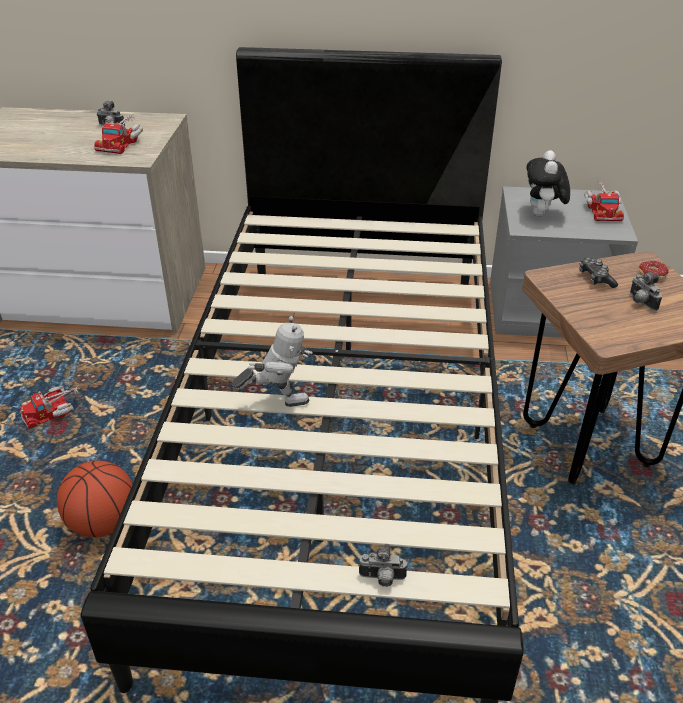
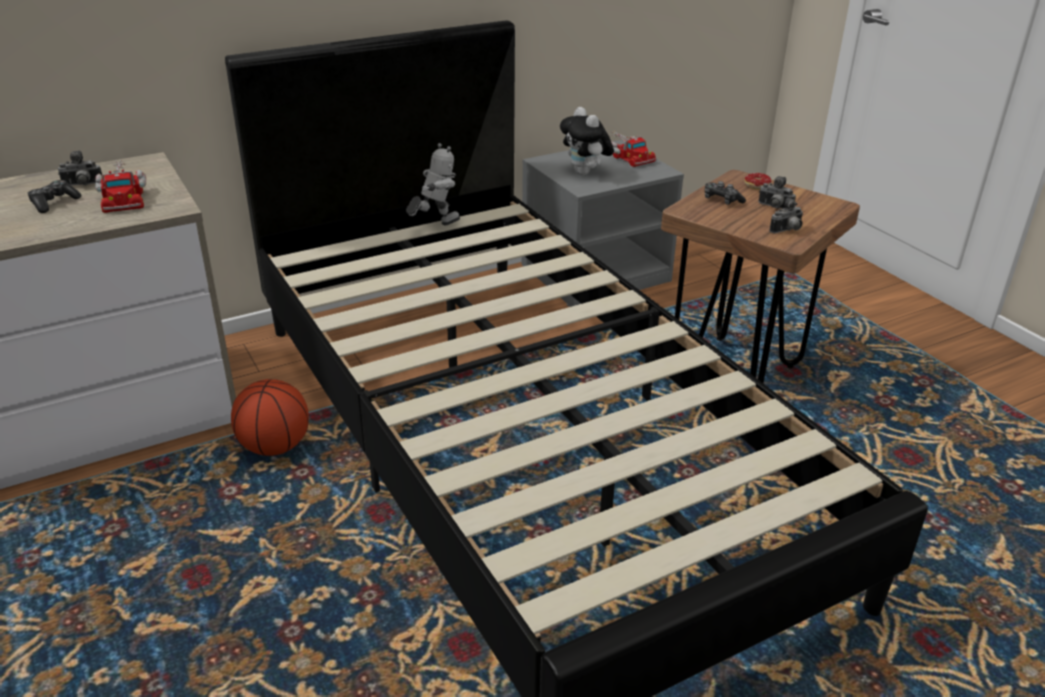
camera: 35 degrees left, 5 degrees down
(53, 411) = (171, 564): toy truck -> none
(80, 135) = (54, 203): none -> game controller
(103, 523) = (364, 643): basketball -> basketball (275, 447)
(277, 401) = (516, 412): toy robot -> toy robot (435, 225)
(382, 579) = (775, 508): camera -> camera (787, 231)

